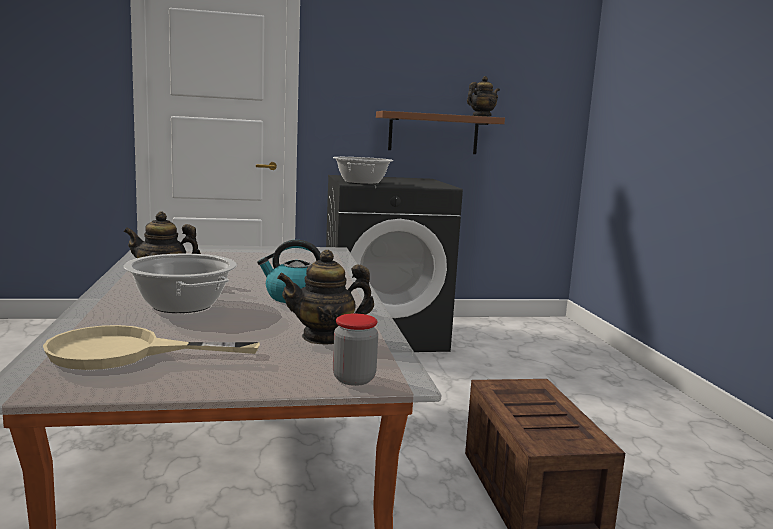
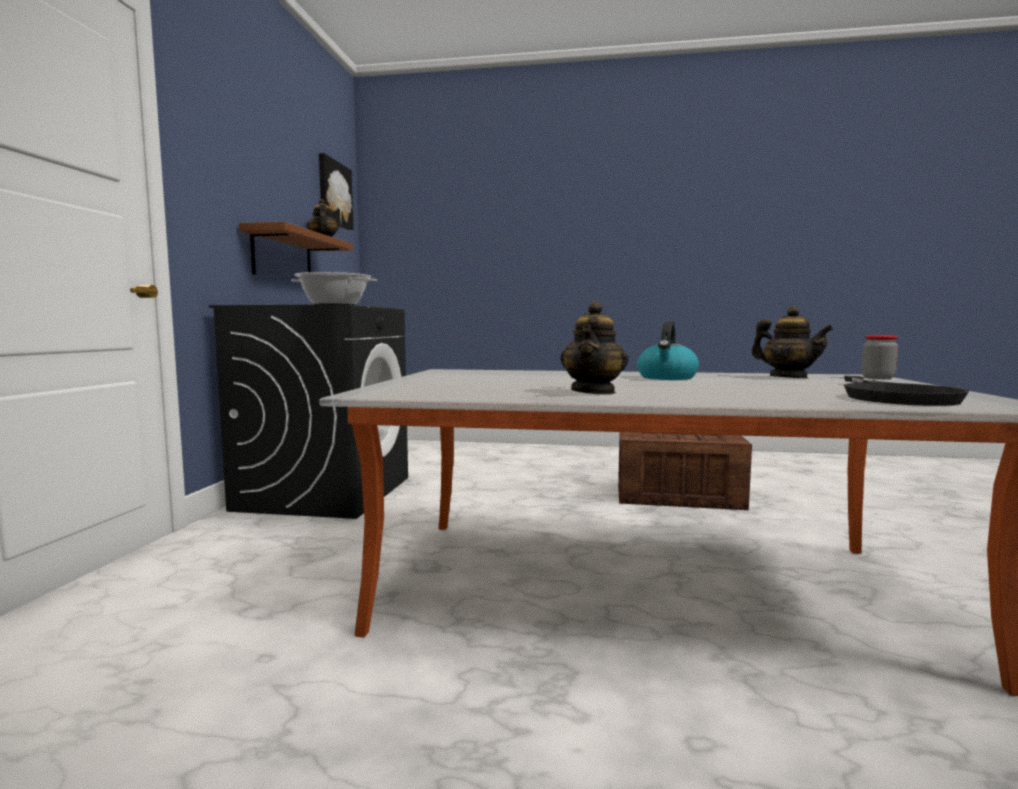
camera: 70 degrees left, 5 degrees down
(124, 352) = (894, 396): beige frying pan -> black frying pan
(181, 305) = (716, 390): cooking pot -> none
(324, 337) = (788, 378): teapot -> teapot turned 45 degrees counterclockwise
(537, 62) = (333, 194): none -> picture

